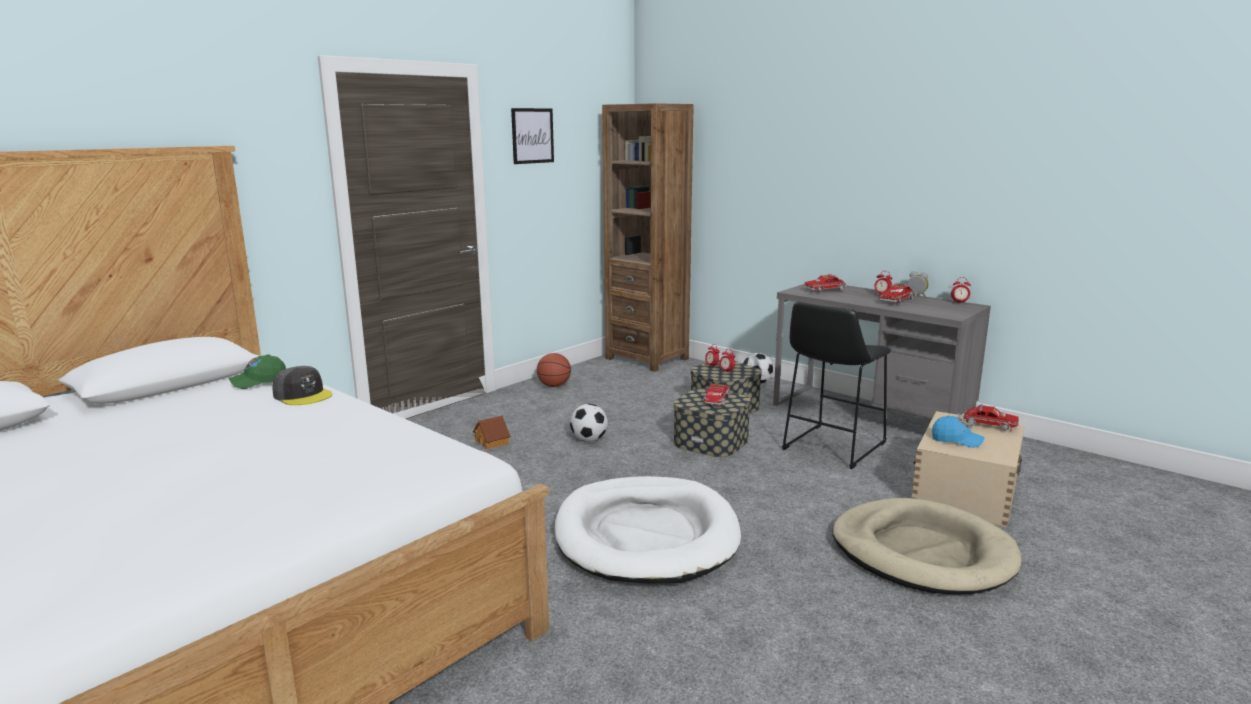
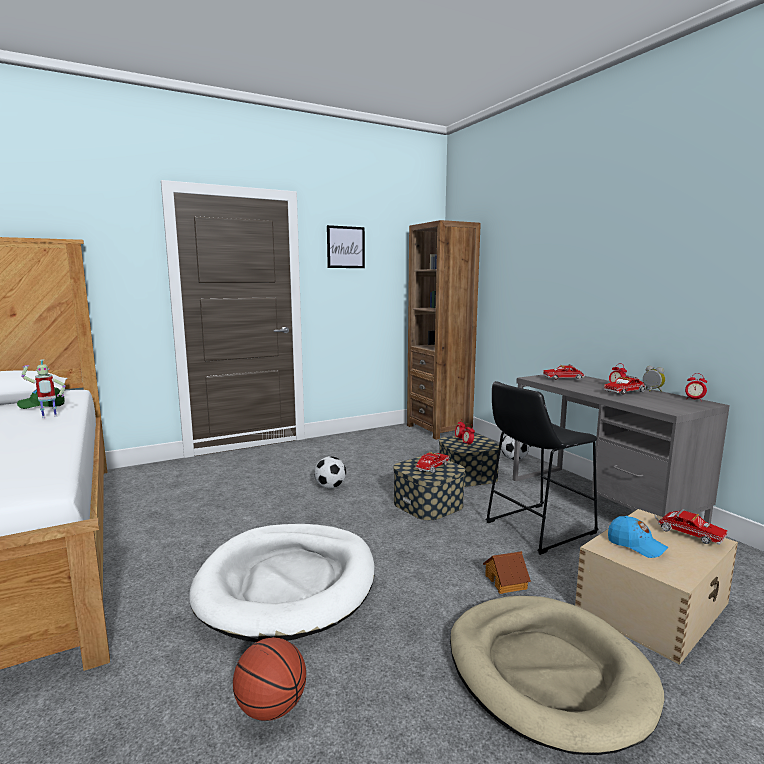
camera: 20 degrees right, 5 degrees down
(303, 395) = (49, 417): grey cap -> toy robot
(492, 442) = (259, 477): toy house -> toy house (506, 582)
(554, 386) = (348, 441): basketball -> basketball (271, 708)

